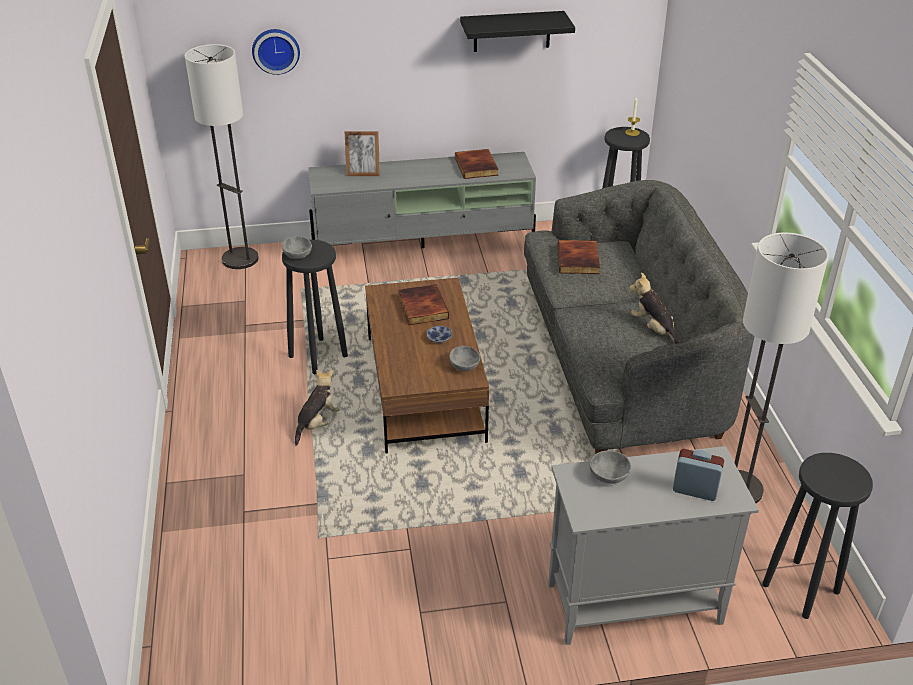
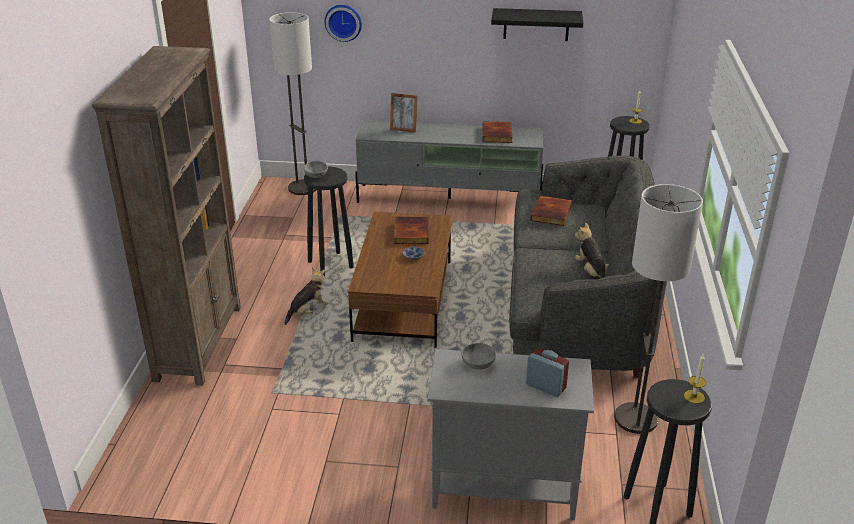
camera: 15 degrees right, 5 degrees down
(198, 487) = (199, 342): none -> brown bookcase
(465, 366) = (424, 279): grey bowl -> none
(850, 470) = (694, 396): none -> candle

